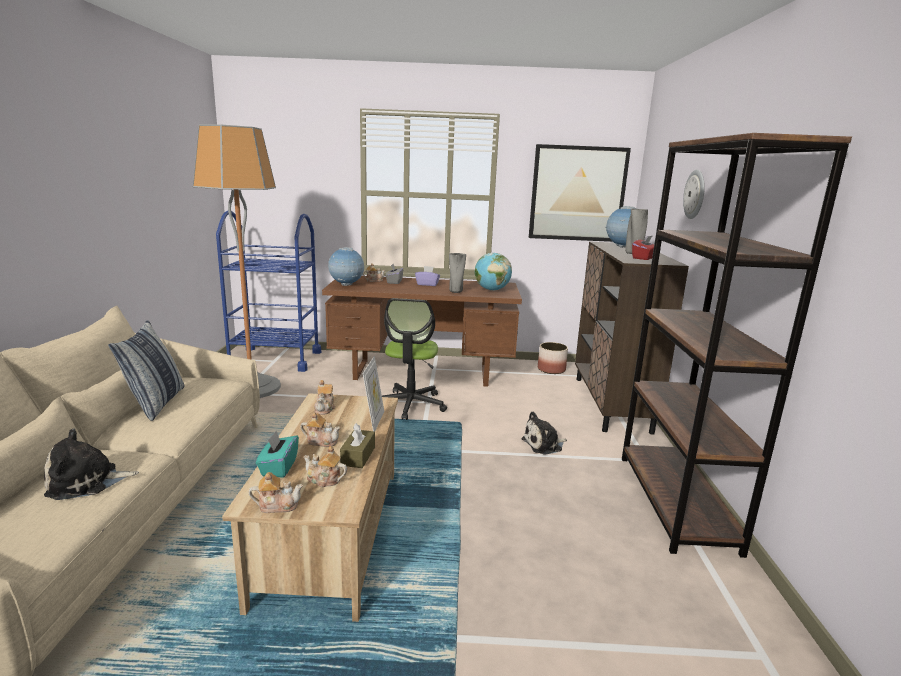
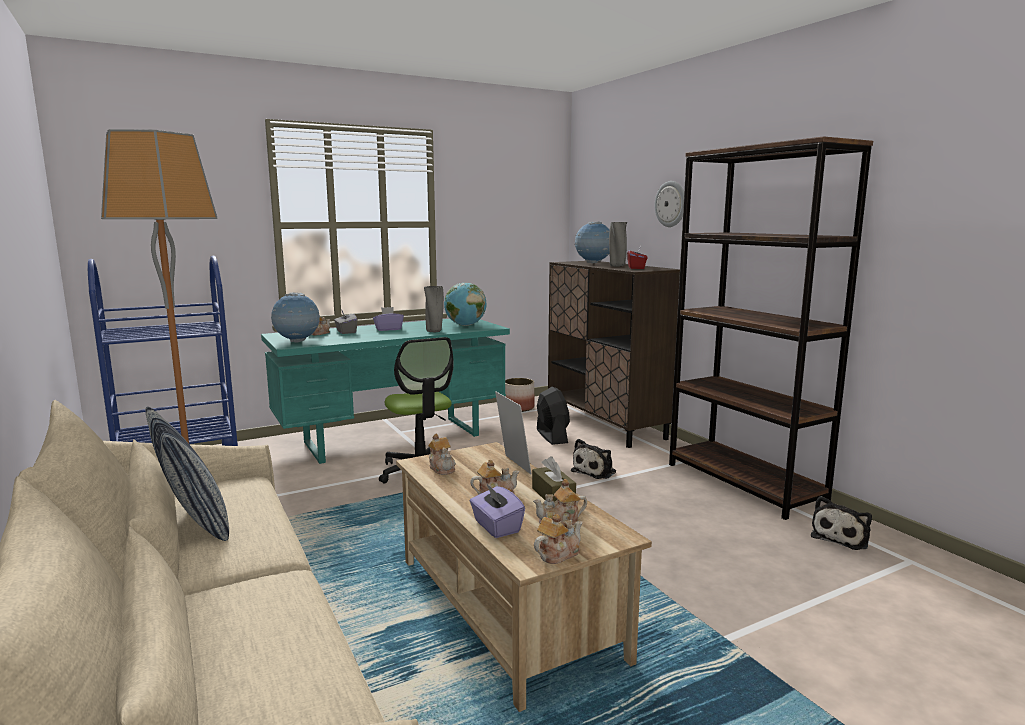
camera: 30 degrees left, 5 degrees down
(87, 482) = (264, 621): plush toy -> plush toy (841, 537)
(278, 467) = (496, 527): turquoise tissue box -> purple tissue box
(423, 372) = (393, 438): brown desk -> turquoise desk
(547, 402) = (551, 436): none -> black fan
(577, 193) = (516, 215): picture -> none

